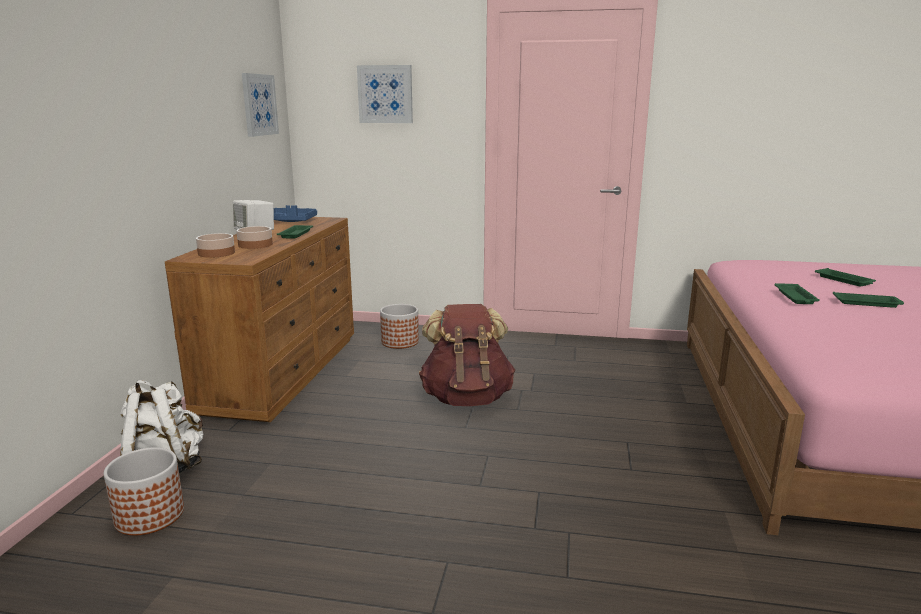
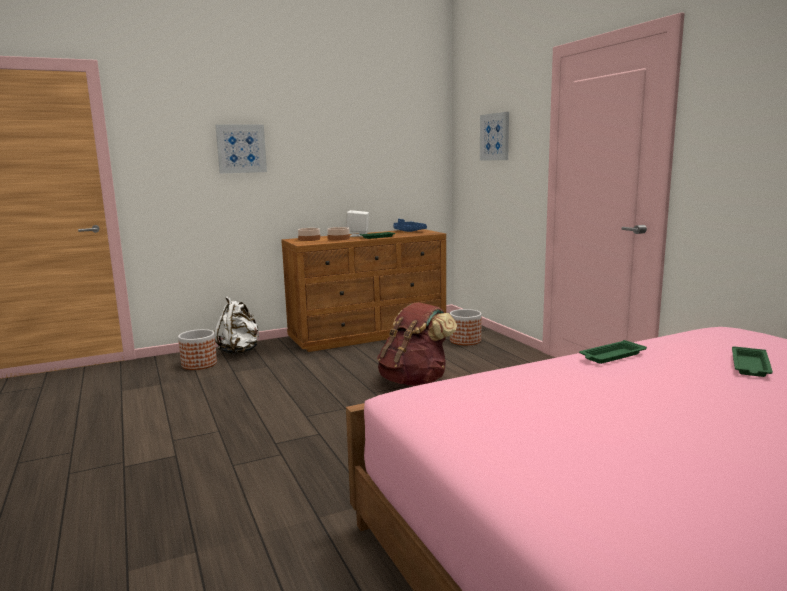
camera: 55 degrees right, 5 degrees down
(259, 105) = (410, 148): picture -> picture (241, 148)
(867, 303) = (662, 381): green tray -> none

